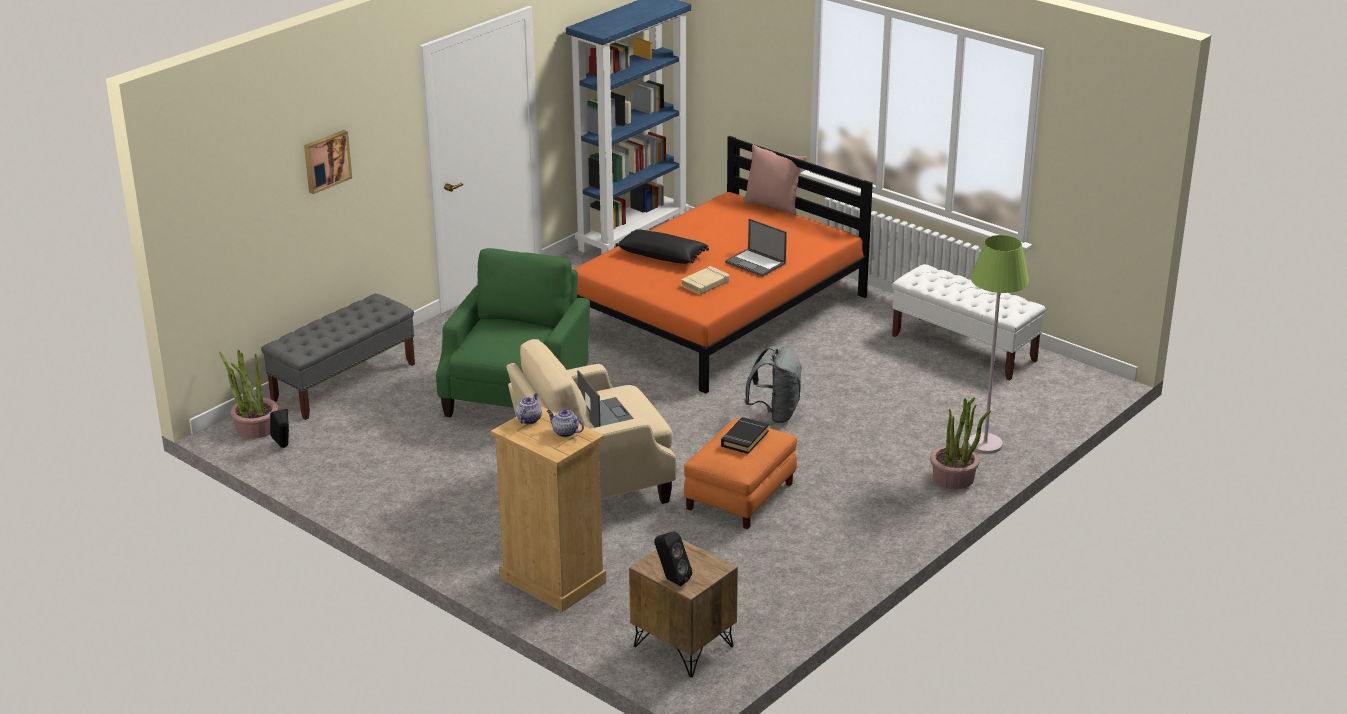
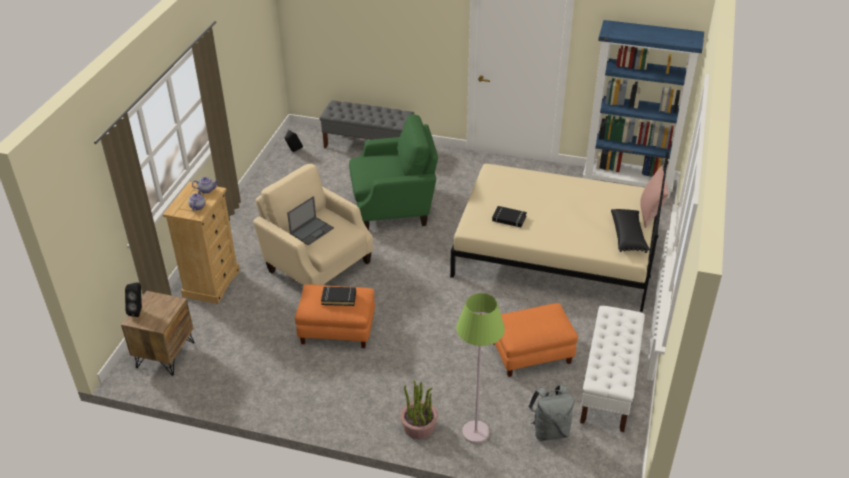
camera: 65 degrees right, 10 degrees up
(256, 428) = (306, 137): potted plant -> none
(326, 161) = (388, 20): picture -> none
(662, 256) = (532, 190): black pillow -> black pillow (628, 236)
(705, 284) = (509, 219): beige book -> black book
(718, 314) = (555, 251): orange bed -> beige bed
(756, 263) = (555, 231): laptop -> none
(775, 414) = (446, 315): grey backpack -> grey backpack (550, 431)
(884, 378) = (531, 353): none -> orange ottoman

